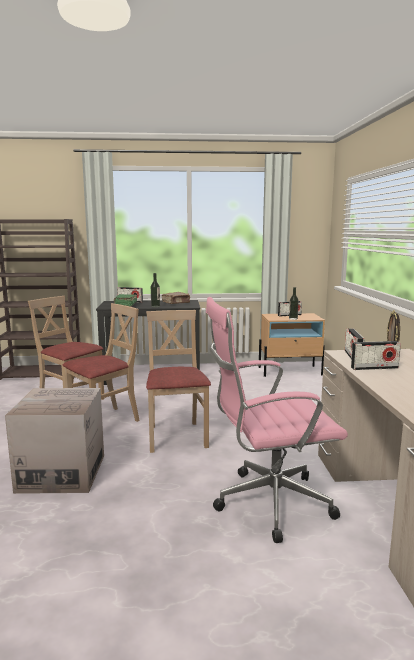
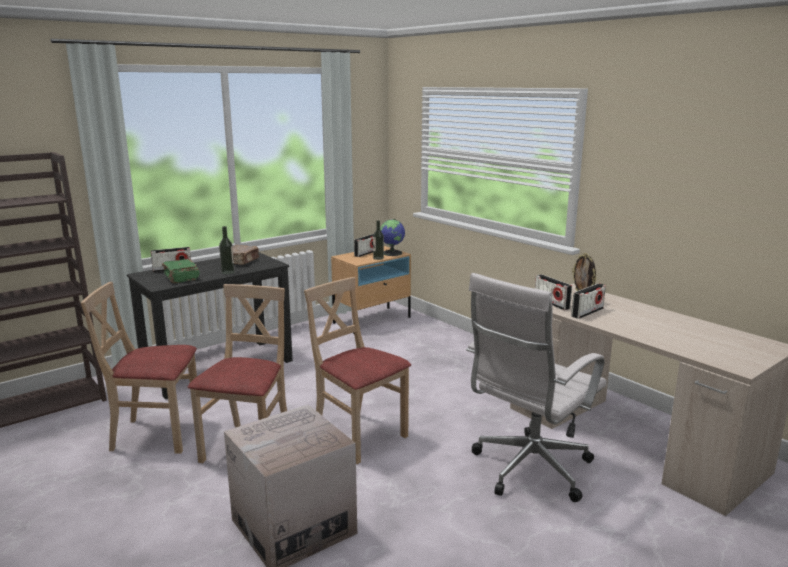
camera: 35 degrees left, 5 degrees up
(268, 503) = (528, 470): pink office chair -> white office chair
(310, 317) = (392, 253): none -> globe

